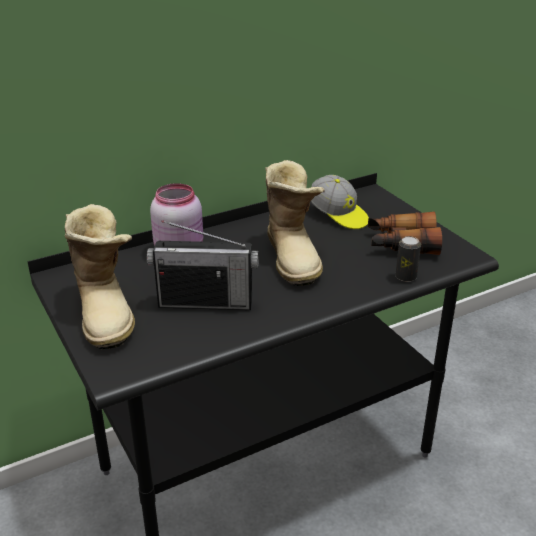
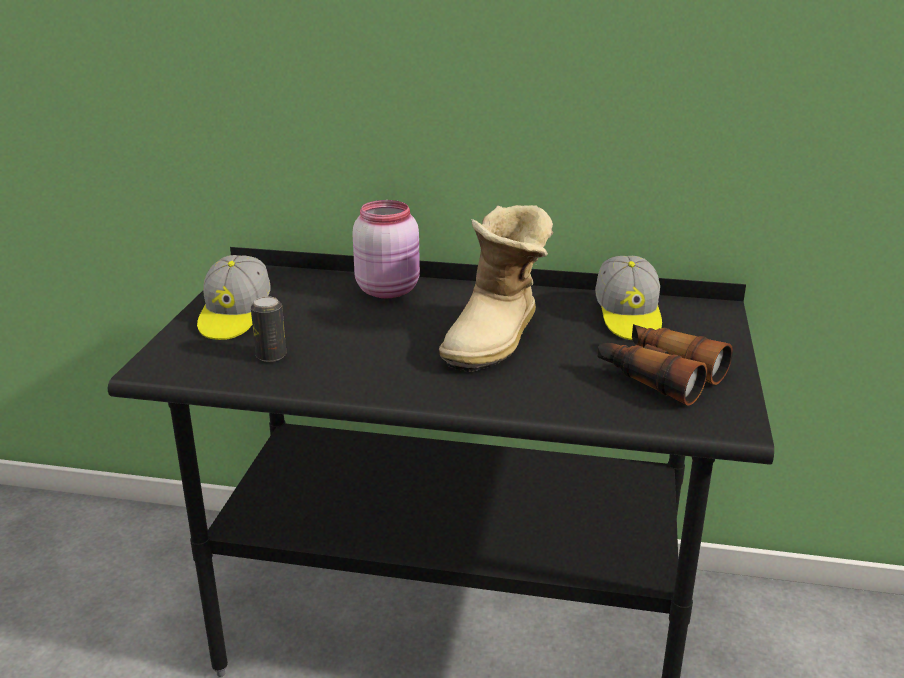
camera: 40 degrees right, 5 degrees down
(107, 312) = (235, 317): boot -> cap
(205, 302) = (332, 344): radio -> none
(405, 277) = (599, 411): can -> can (271, 356)

